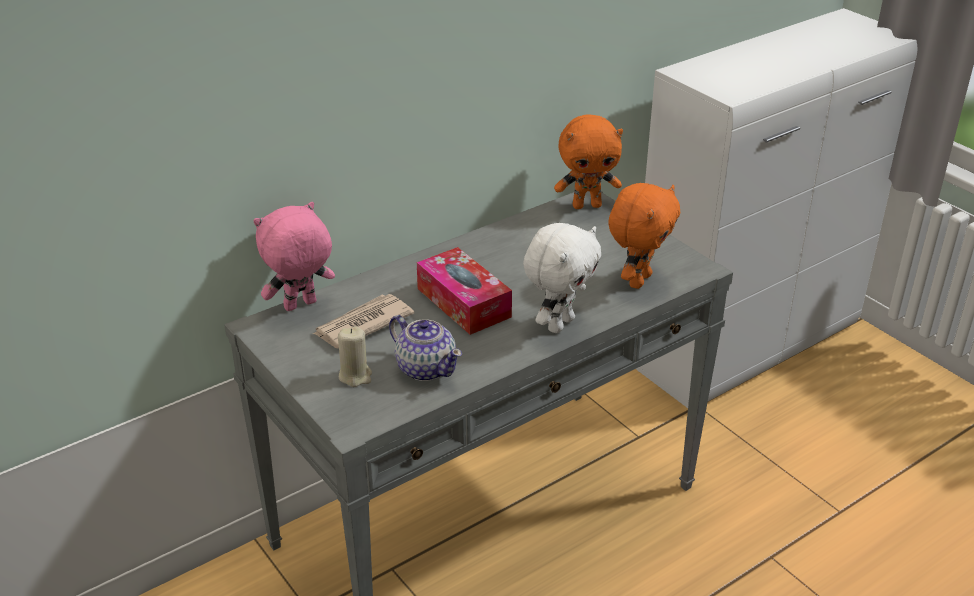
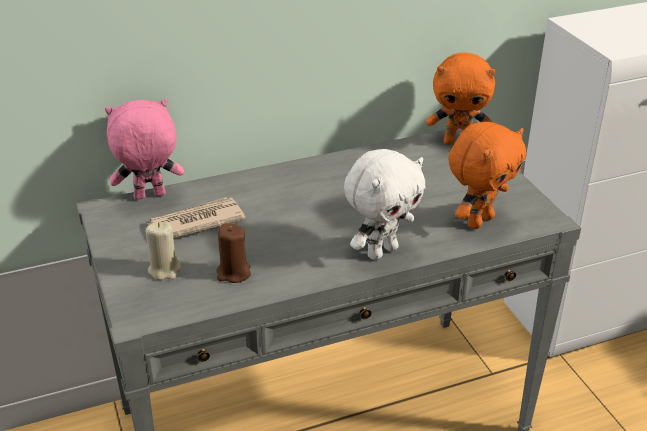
camera: 15 degrees right, 0 degrees up
(426, 368) = (233, 273): teapot -> brown candle
(463, 303) = (298, 216): tissue box -> none

